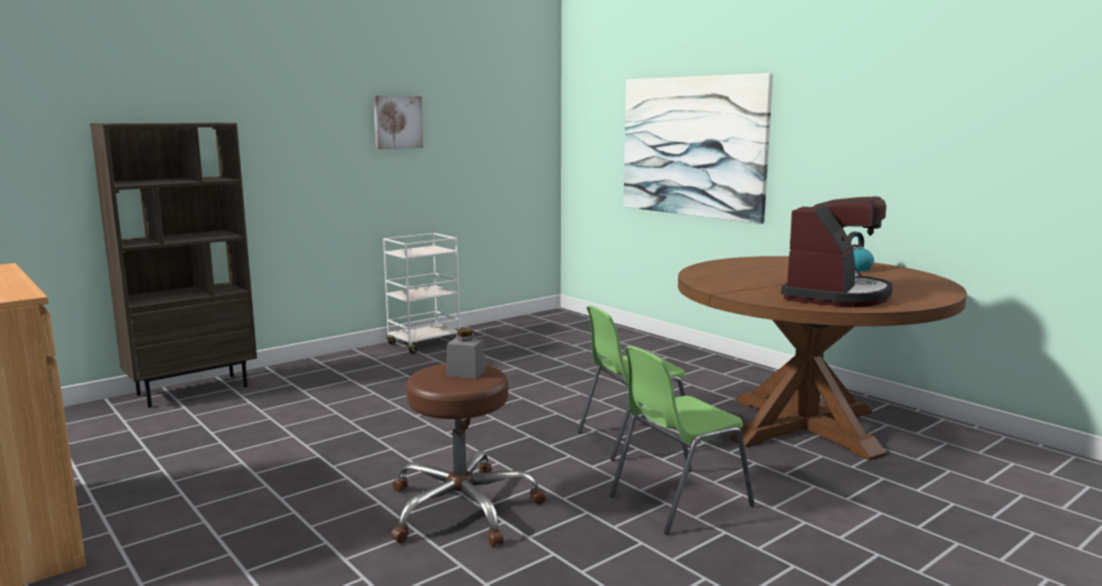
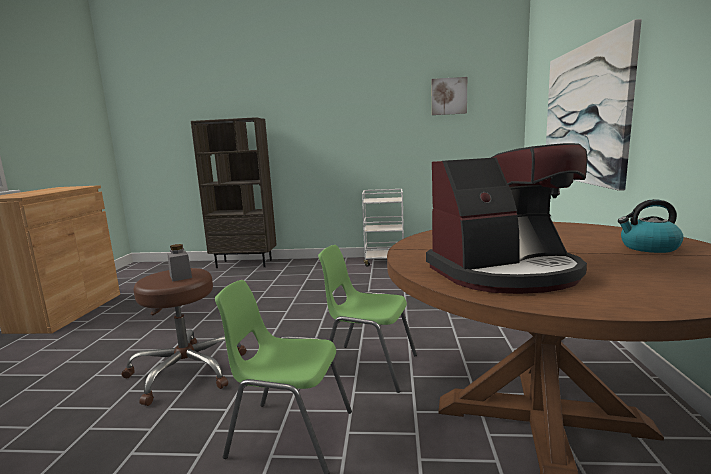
camera: 45 degrees right, 0 degrees up
(397, 122) = (378, 114): picture -> picture (449, 96)

